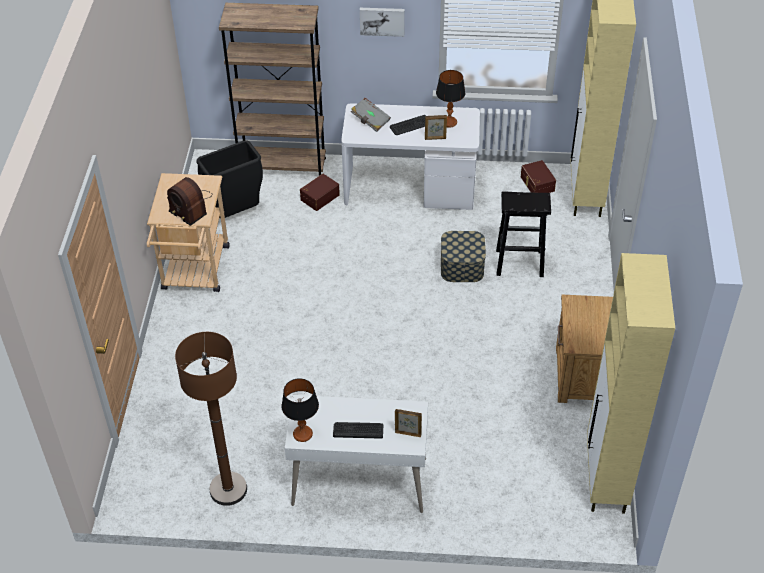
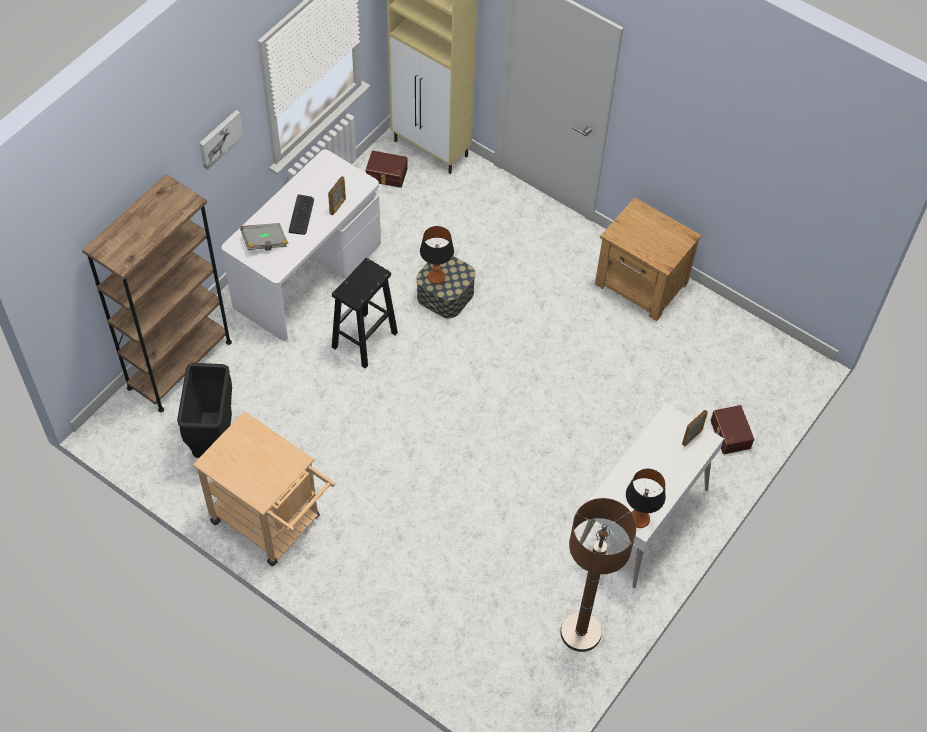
camera: 60 degrees left, 10 degrees up
(190, 206) = (271, 462): radio -> none
(319, 197) = (253, 356): brown storage box -> brown storage box (729, 434)
(358, 430) = (663, 473): keyboard -> none
(449, 122) = (324, 182): table lamp -> table lamp (436, 277)
(518, 263) = (475, 250): black stool -> black stool (364, 341)
(605, 480) = (758, 338): beige cabinet -> none

